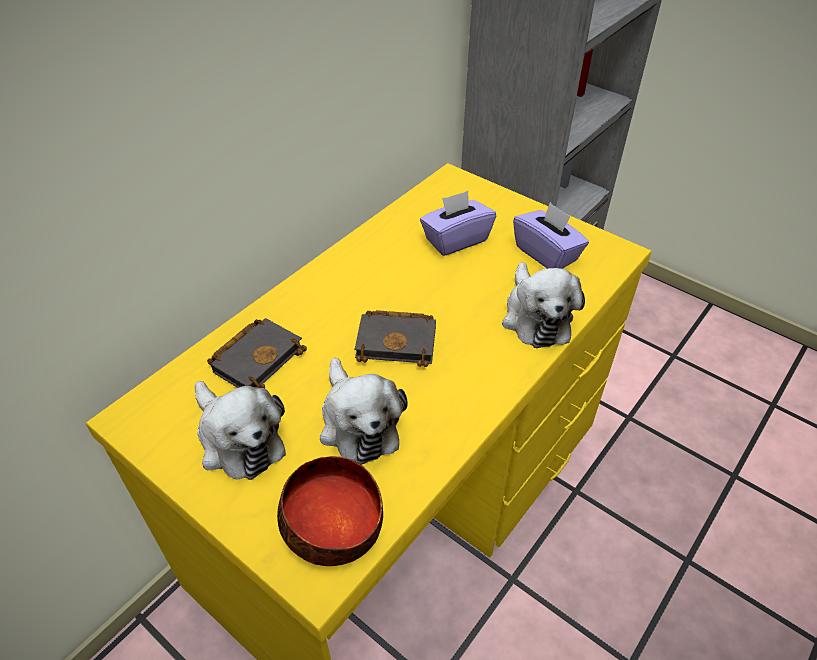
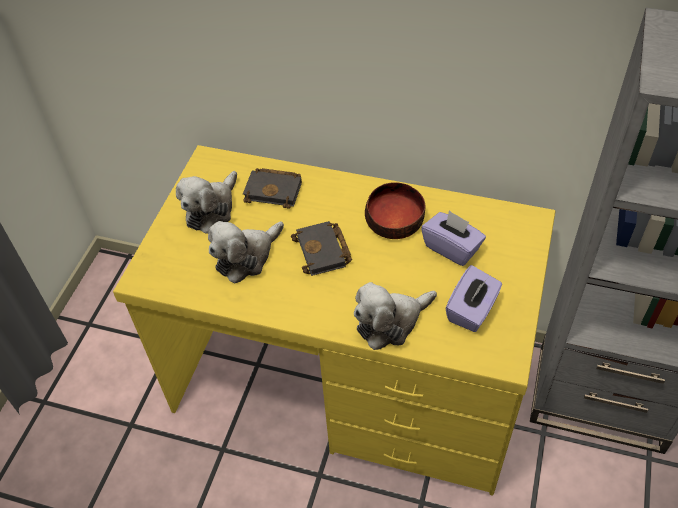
camera: 70 degrees right, 5 degrees up
(334, 523) = (173, 273): bowl -> bowl (394, 220)

